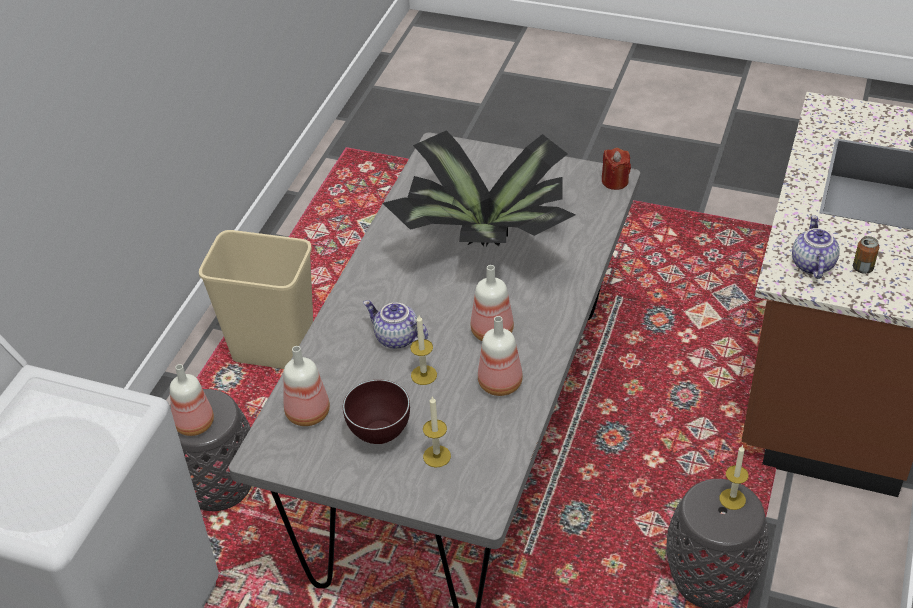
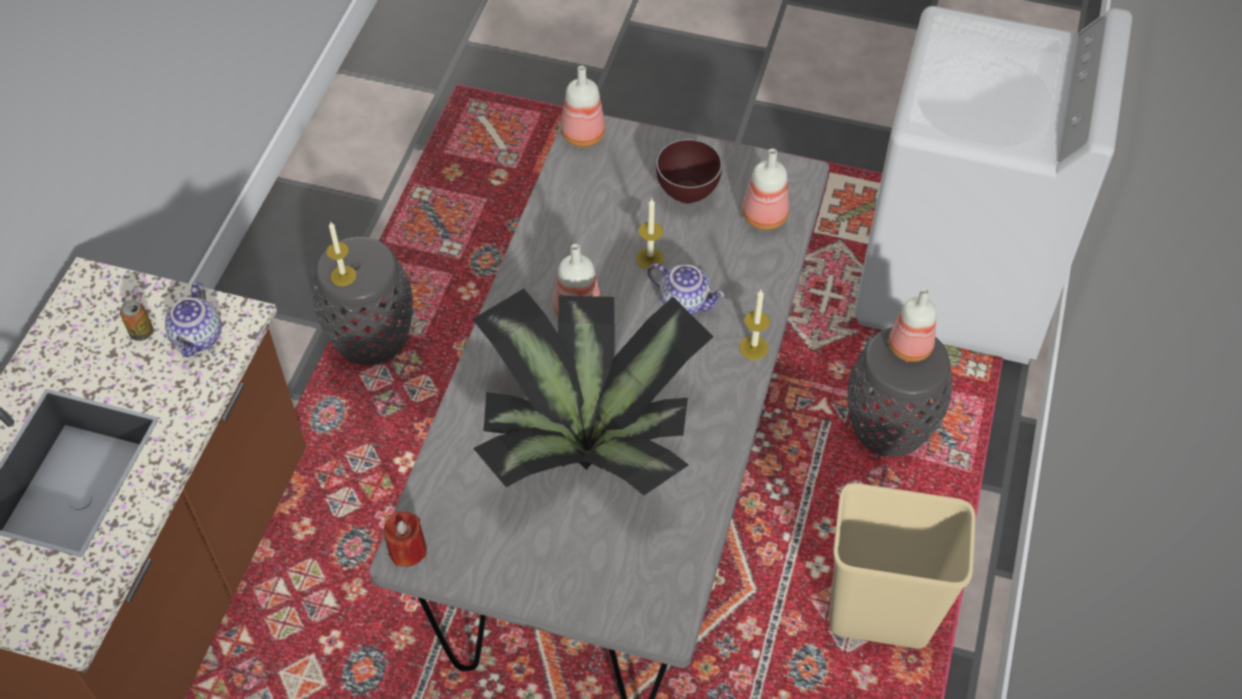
camera: 175 degrees right, 10 degrees up
(437, 456) = (629, 176): candle -> candle (753, 348)
(501, 382) = (567, 251): bottle -> bottle (582, 136)

